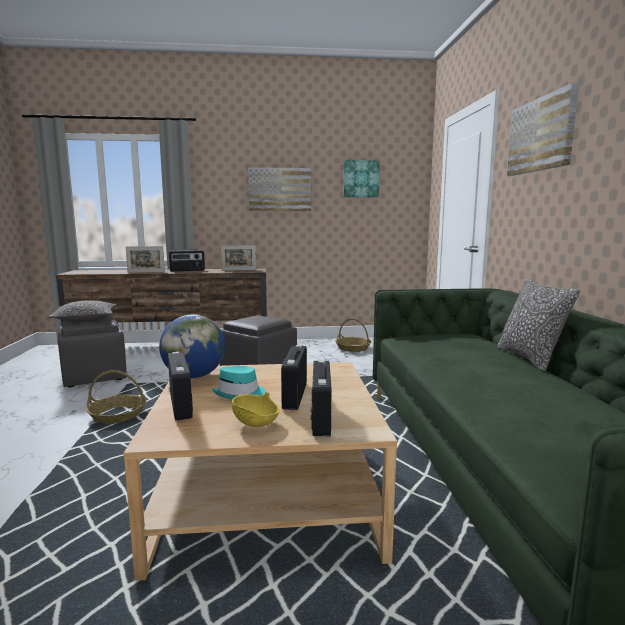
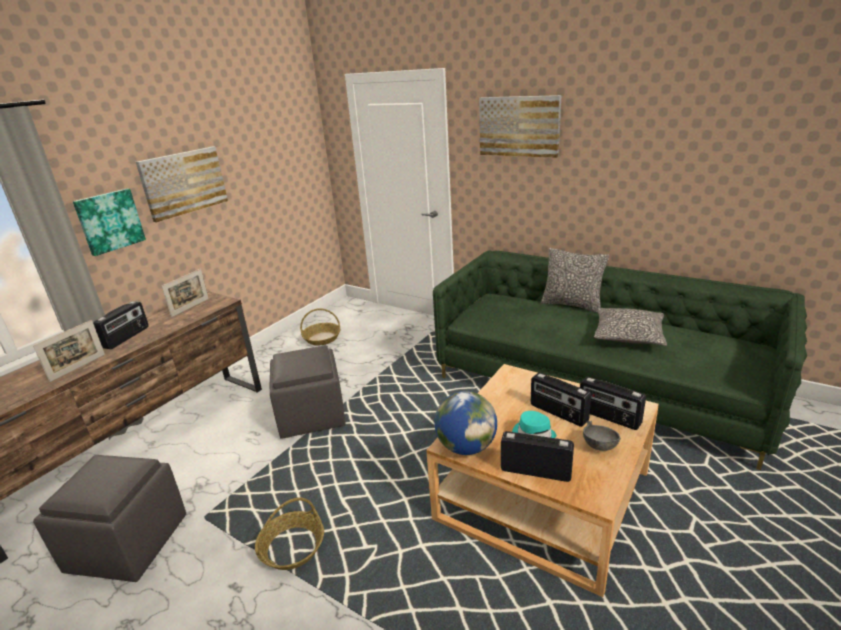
camera: 50 degrees left, 15 degrees up
(85, 319) = (89, 481): pillow -> pillow (628, 335)
(256, 424) = (600, 446): yellow bowl -> grey bowl
(361, 179) = (265, 148): picture -> picture (109, 221)

